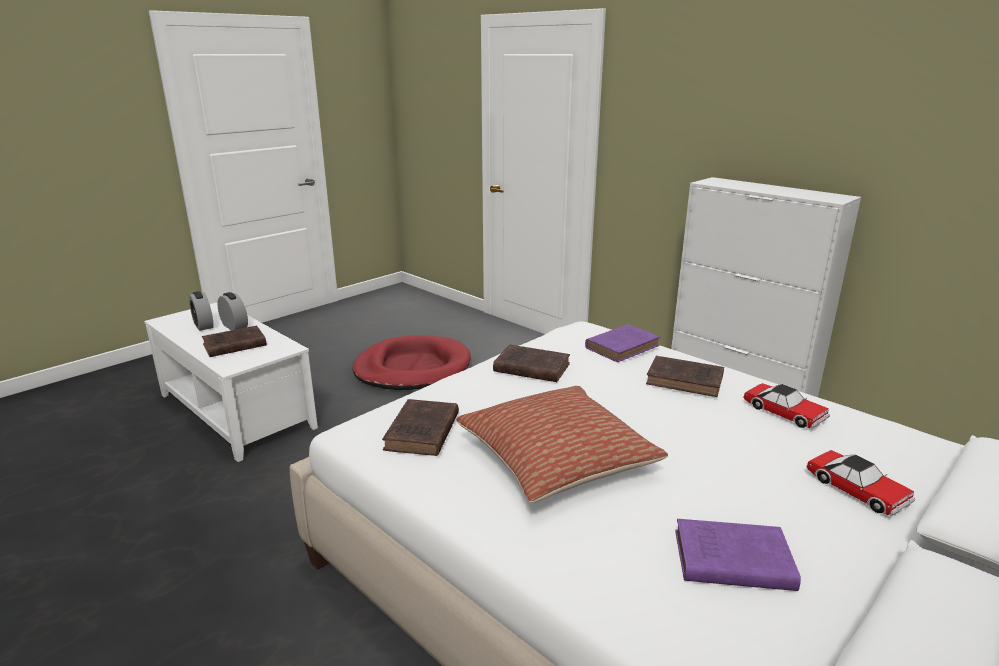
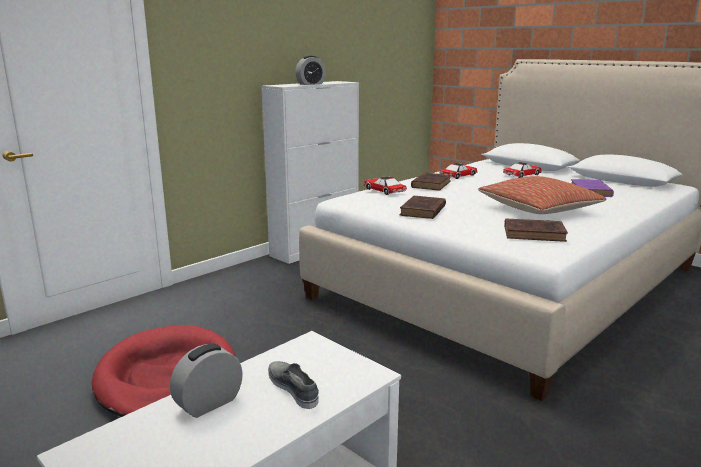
camera: 90 degrees left, 5 degrees down
(203, 325) = (188, 441): alarm clock -> alarm clock (310, 84)
(233, 345) = (293, 388): brown book -> grey shoe
(623, 346) = (384, 191): purple book -> toy car

